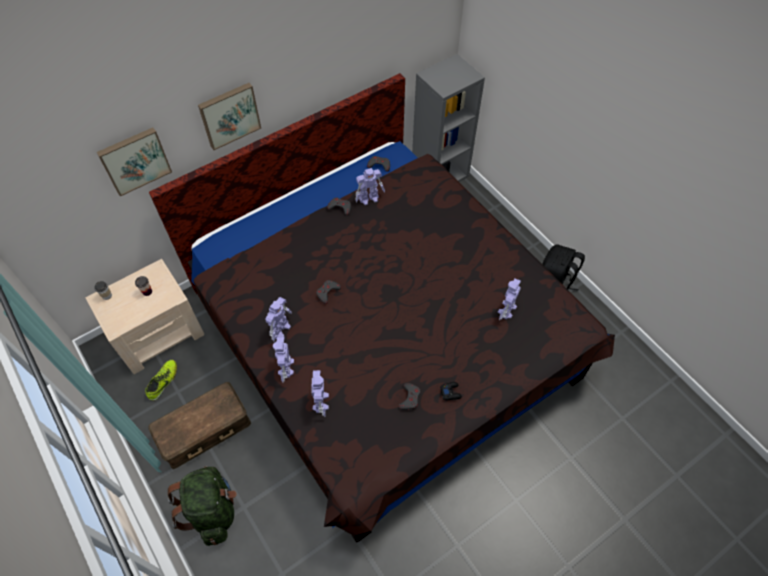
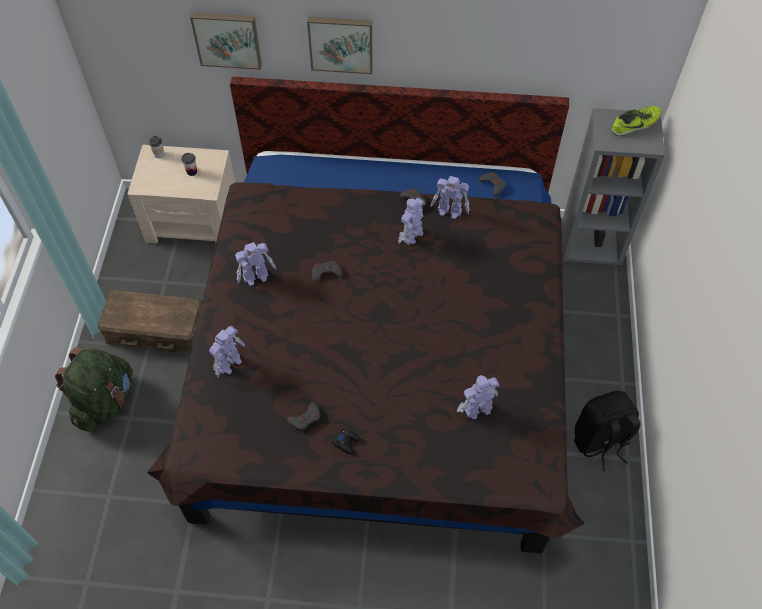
camera: 40 degrees right, 0 degrees up
(163, 381) = (161, 265): shoe -> shoe (635, 124)
(286, 368) = (229, 313): toy robot -> toy robot (411, 235)

